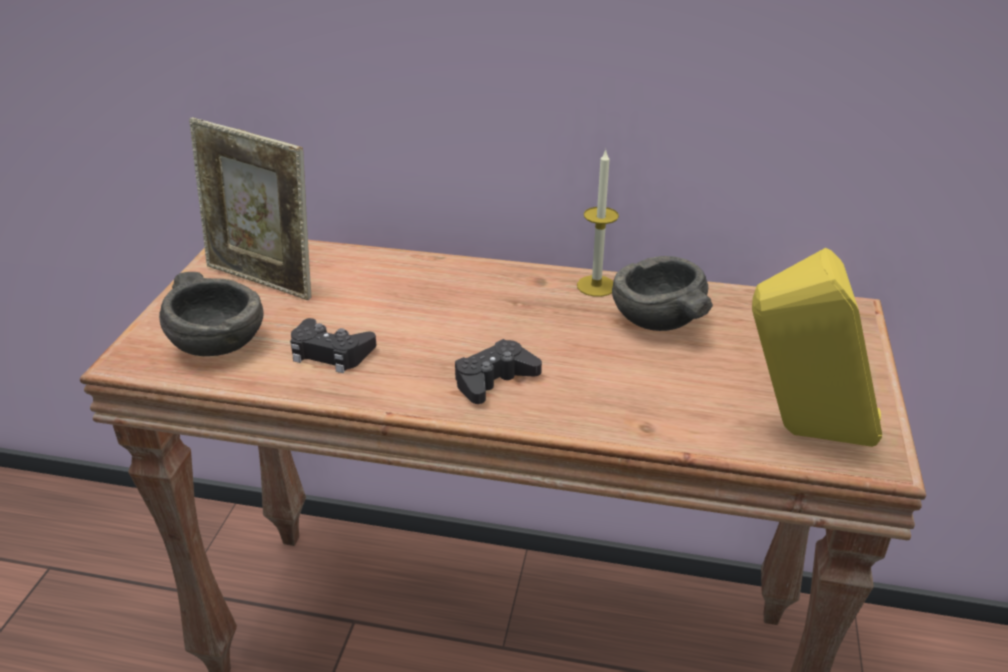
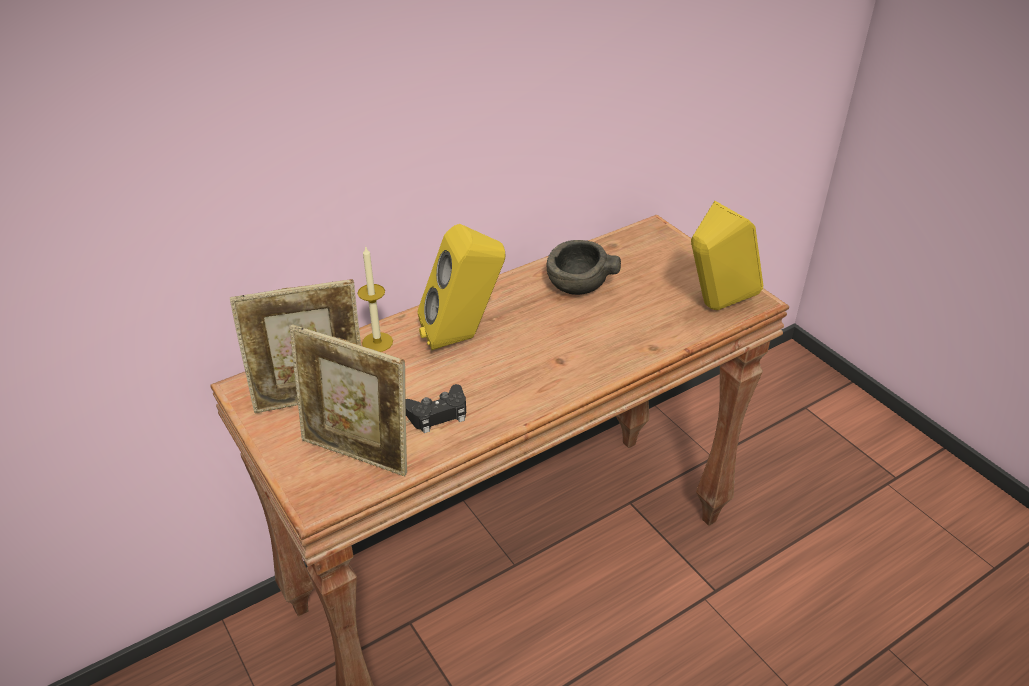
camera: 45 degrees left, 5 degrees up
(219, 343) = (357, 453): grey bowl -> picture frame
(462, 304) = (463, 338): none -> yellow speaker
(494, 380) = (550, 370): black game controller -> none
(596, 286) = (518, 283): candle -> candle (377, 342)

